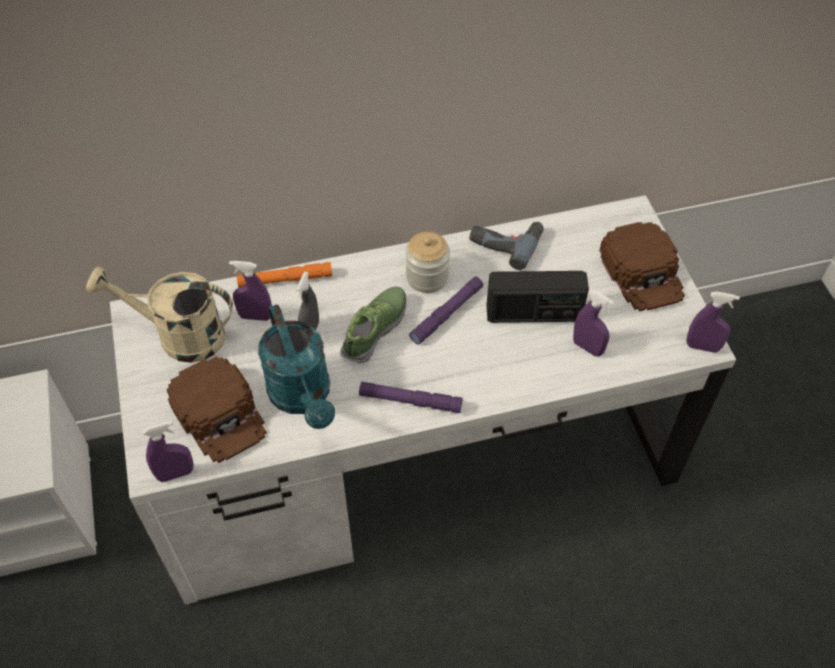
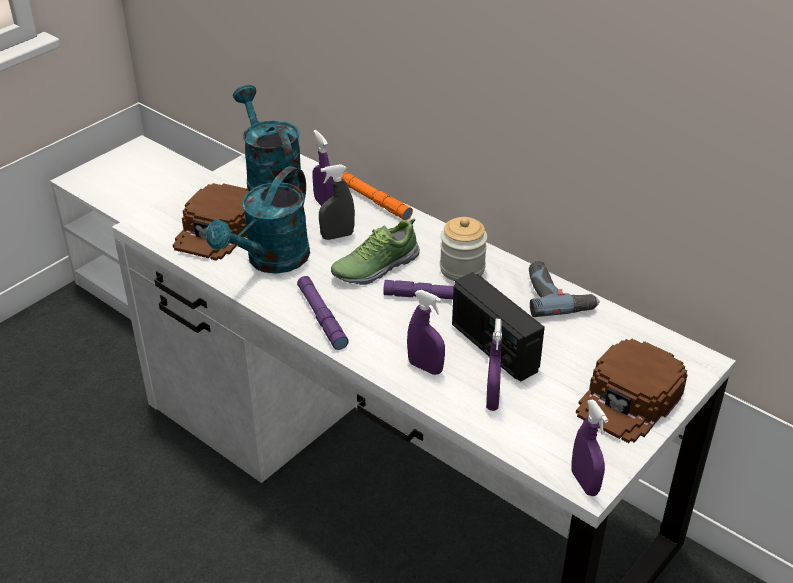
camera: 55 degrees right, 15 degrees down
(175, 474) = (148, 236): purple spray bottle -> purple spray bottle (425, 367)
(179, 336) = (270, 180): beige watering can -> turquoise watering can
(375, 330) = (375, 267): shoe -> shoe turned 150 degrees clockwise

